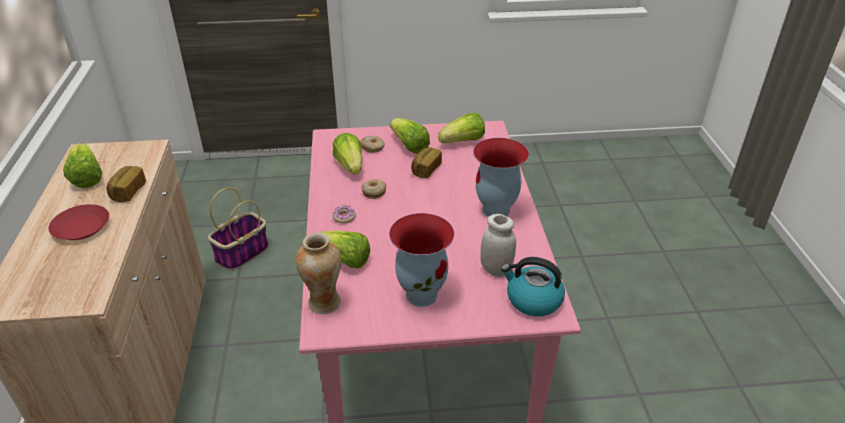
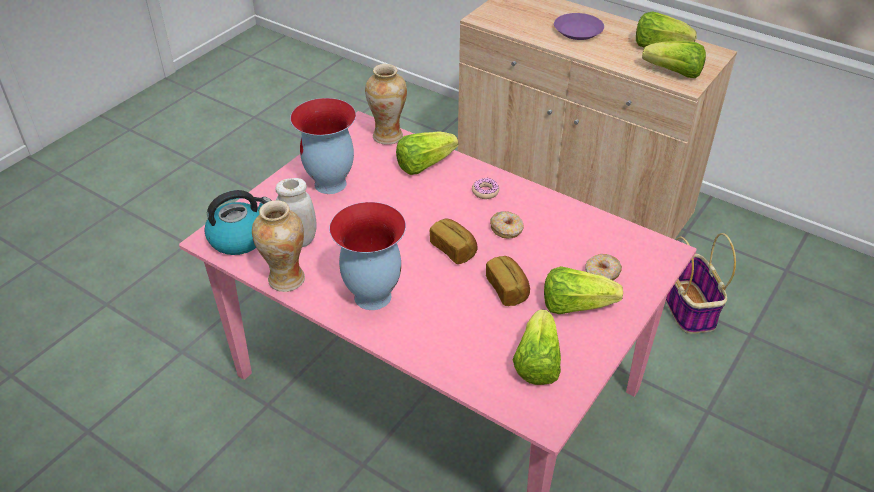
camera: 130 degrees right, 5 degrees up
(82, 227) = (578, 31): red plate -> purple plate
(127, 192) = (611, 58): bread -> bread (454, 249)
(350, 166) = (577, 237): lettuce -> lettuce (674, 73)
(533, 251) = (286, 279): none -> vase

